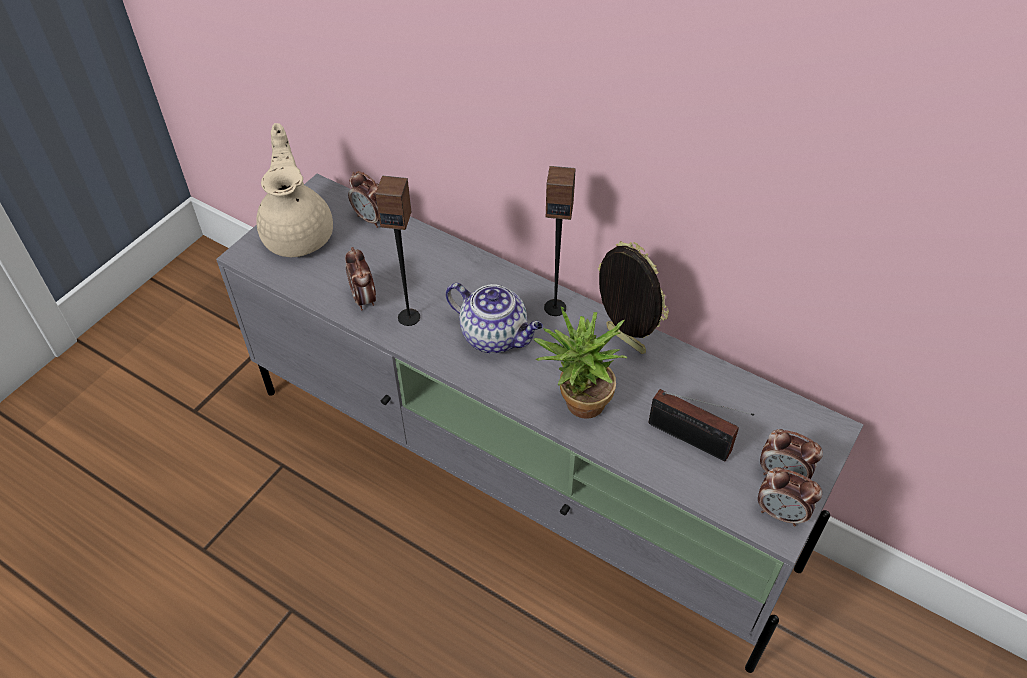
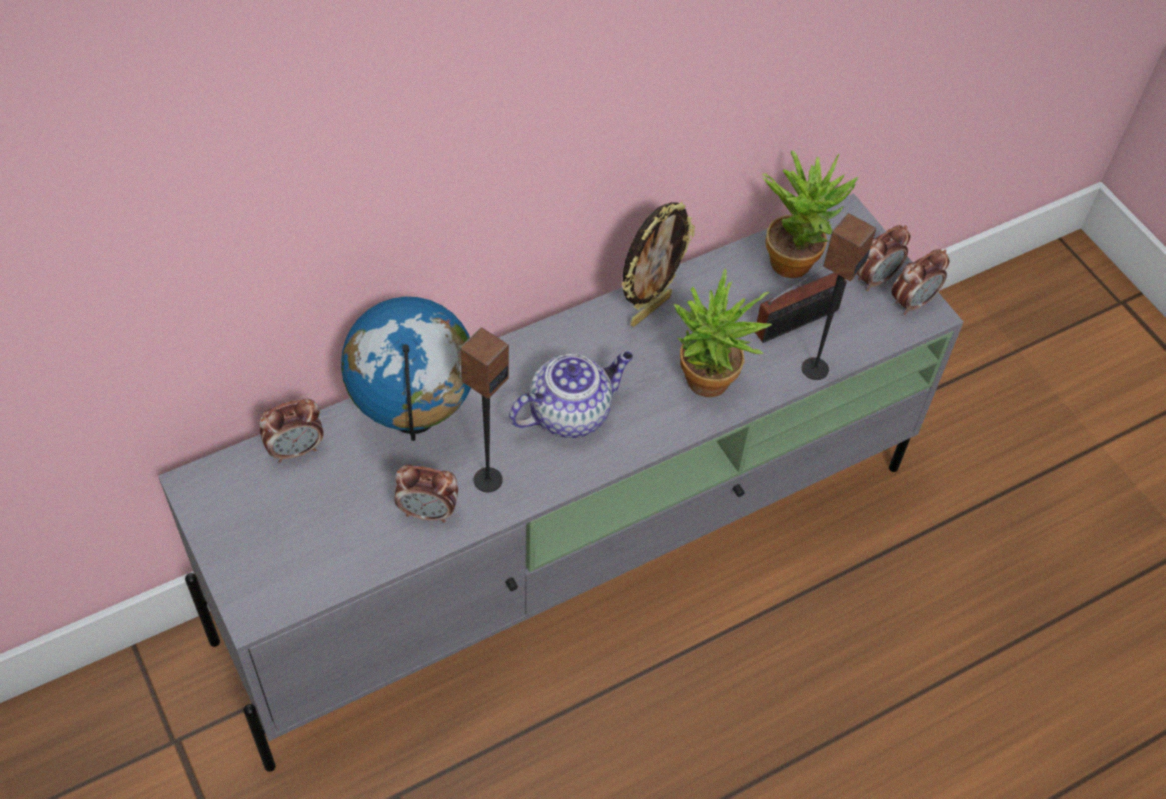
camera: 65 degrees left, 5 degrees up
(299, 234) = (262, 537): beige teapot -> none
(433, 261) = (414, 419): none -> globe
(555, 307) = (565, 342): speaker -> speaker (814, 368)
(623, 341) = (649, 309): picture frame -> picture frame turned 150 degrees clockwise
(755, 410) = (795, 257): none -> potted plant

